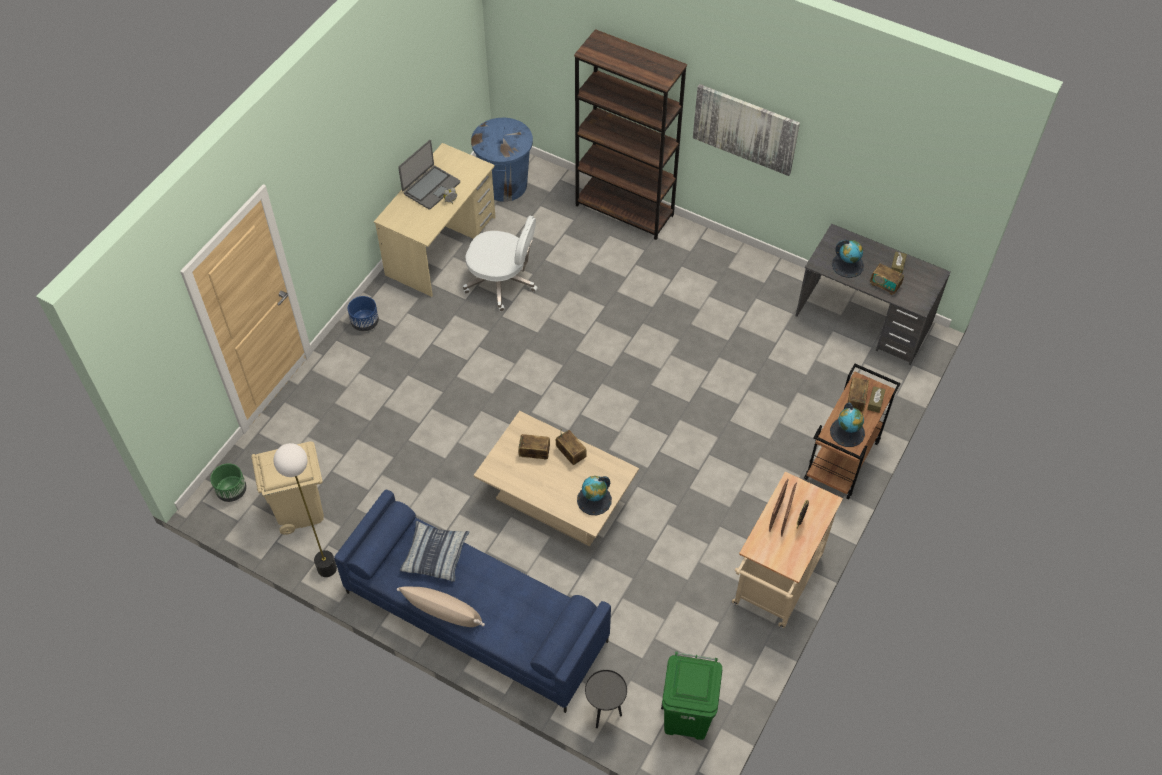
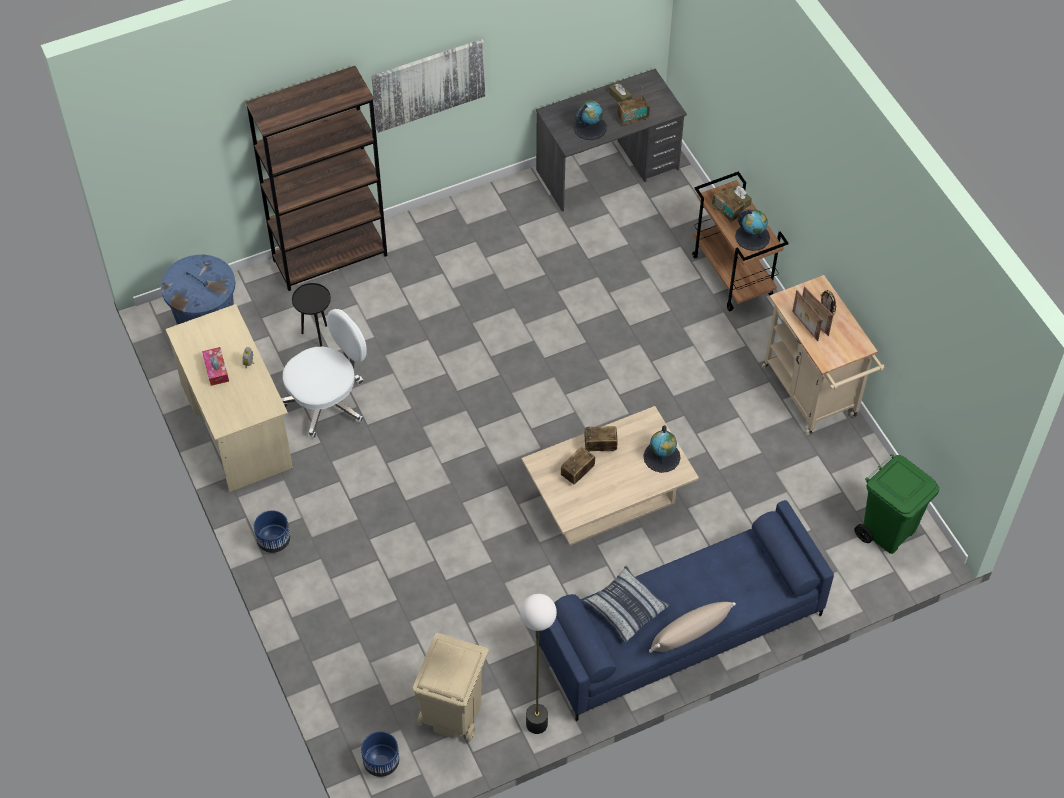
camera: 55 degrees left, 0 degrees up
(232, 490) = (381, 762): green planter -> blue planter
(431, 187) = (216, 369): laptop -> tissue box
(605, 714) = (843, 587): black side table -> black side table (316, 335)

